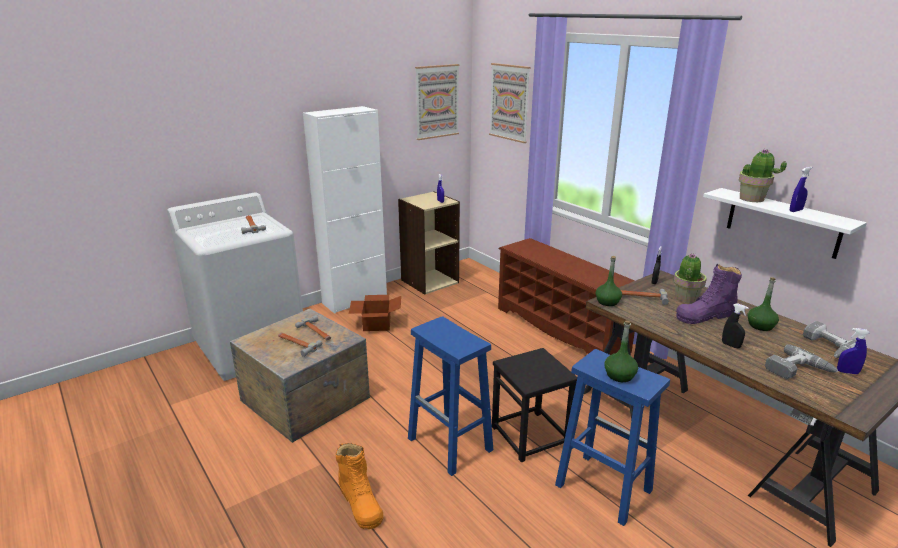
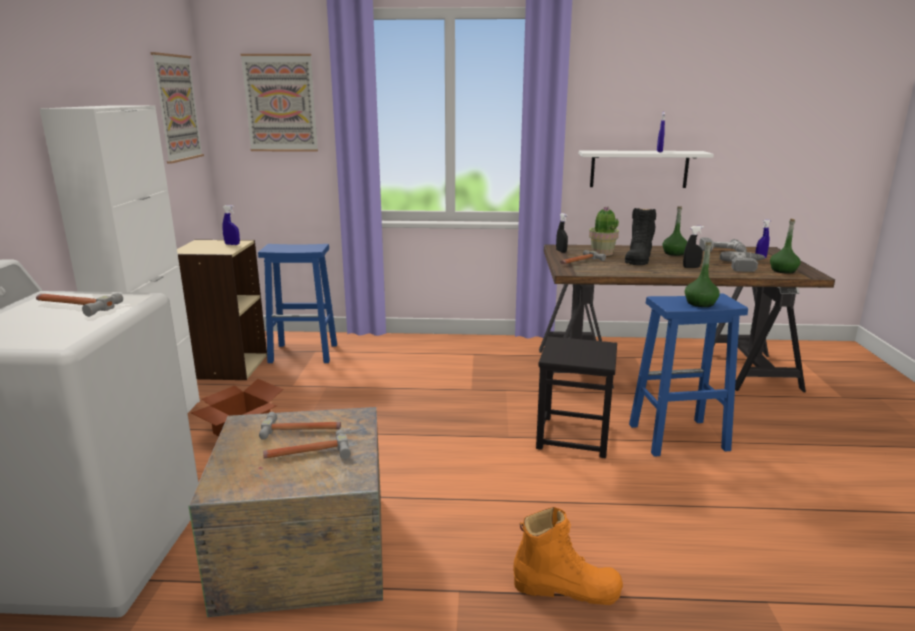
camera: 50 degrees left, 5 degrees down
(451, 445) = (535, 483): blue stool -> blue stool (304, 353)
(562, 329) = (442, 351): brown shoe rack -> none
(607, 302) = (569, 271): green bottle -> green bottle (783, 271)
(705, 315) = (638, 258): purple boot -> black boot
(752, 199) = (618, 151): potted plant -> none

